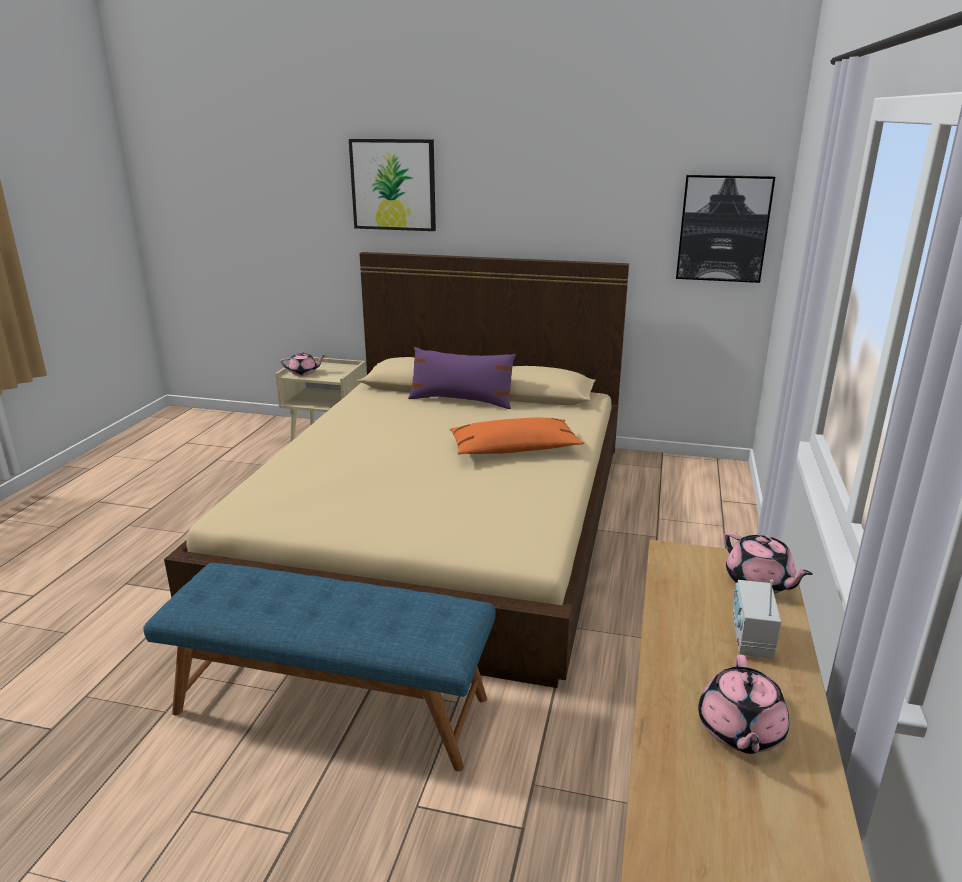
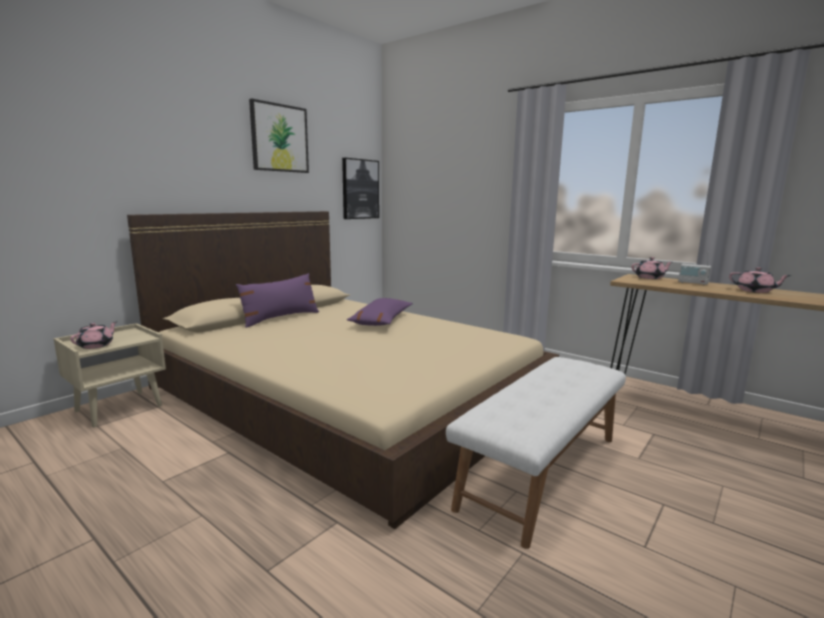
camera: 65 degrees left, 10 degrees down
(332, 703) = (540, 470): blue bench -> white bench
(393, 185) = (150, 152): picture -> picture (279, 138)
(514, 449) = (381, 321): orange pillow -> purple pillow

